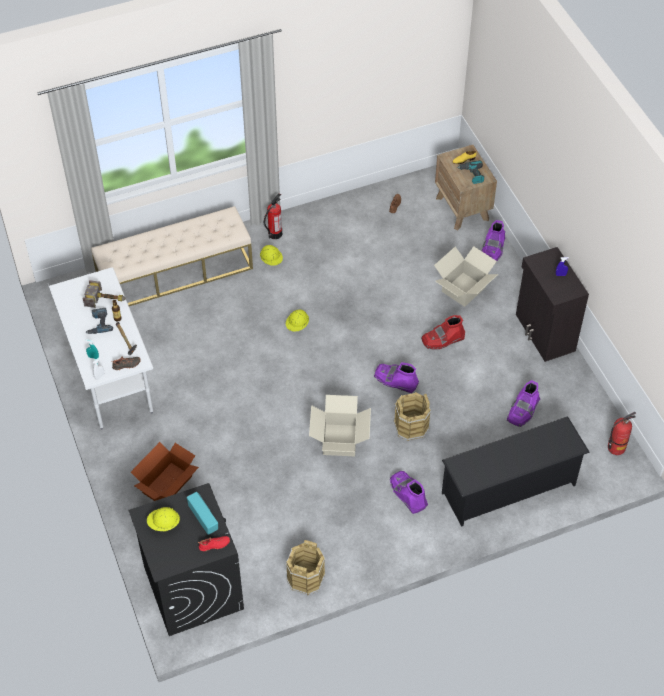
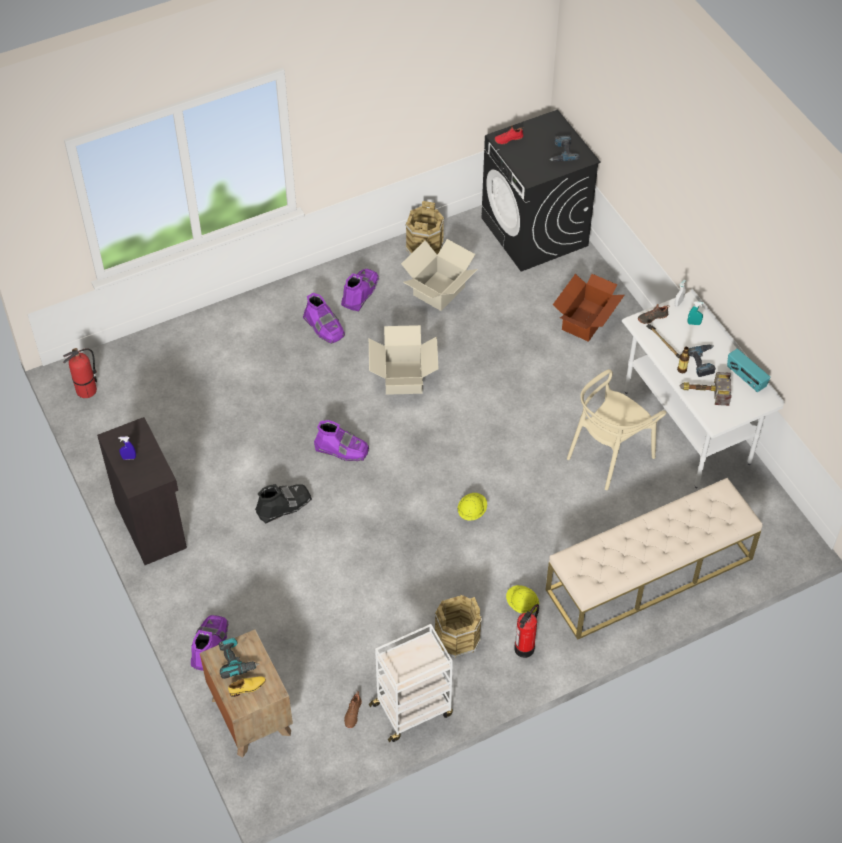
camera: 175 degrees right, 0 degrees up
(164, 524) = (561, 152): yellow hard hat -> power drill
(180, 361) = (609, 455): none -> beige chair
(204, 519) = (523, 158): radio -> radio (745, 378)
(355, 205) = (413, 709): none -> white cart
(411, 426) = (322, 398): brown bucket -> brown bucket (457, 638)
(443, 340) = (283, 506): red boot -> black boot
(464, 289) = (254, 579): cardboard box -> cardboard box (438, 291)
(509, 489) = (213, 340): black shoe rack -> none
(523, 411) = (189, 424): purple boot -> purple boot (360, 293)

